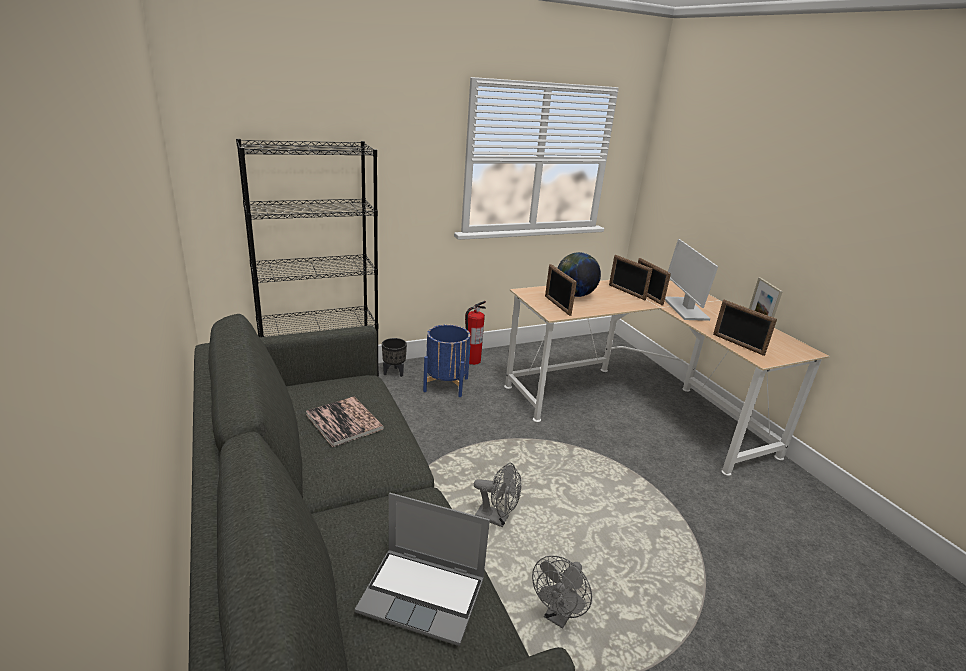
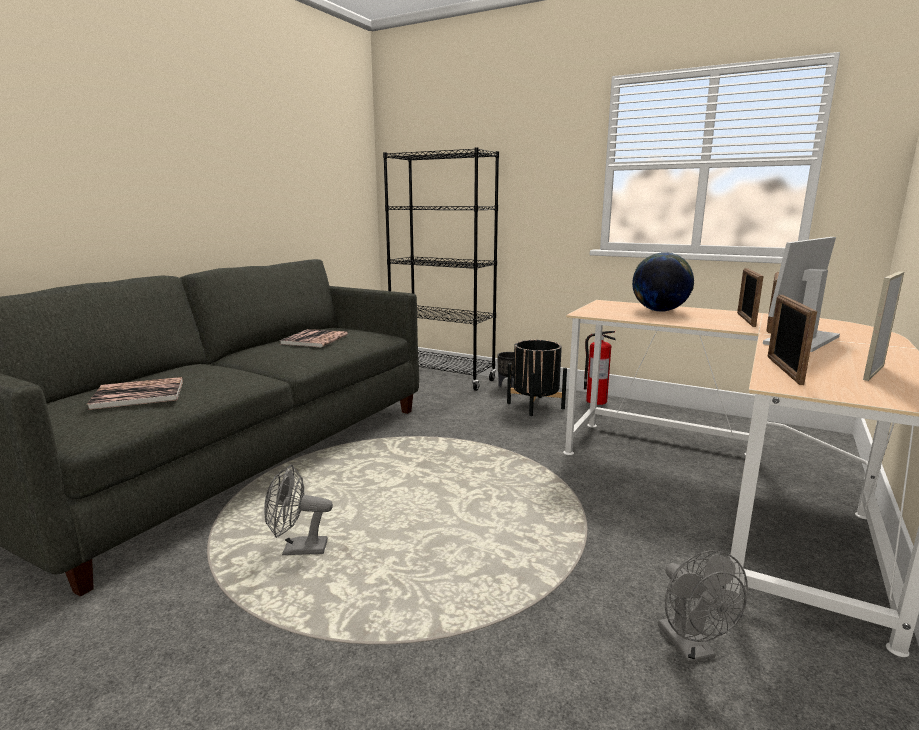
camera: 55 degrees right, 10 degrees down
(424, 595) = (138, 394): laptop -> book
(446, 384) = (535, 406): blue planter -> black planter
(497, 519) = (389, 482): grey fan -> grey fan (692, 649)
(557, 305) = (610, 311): picture frame -> none

